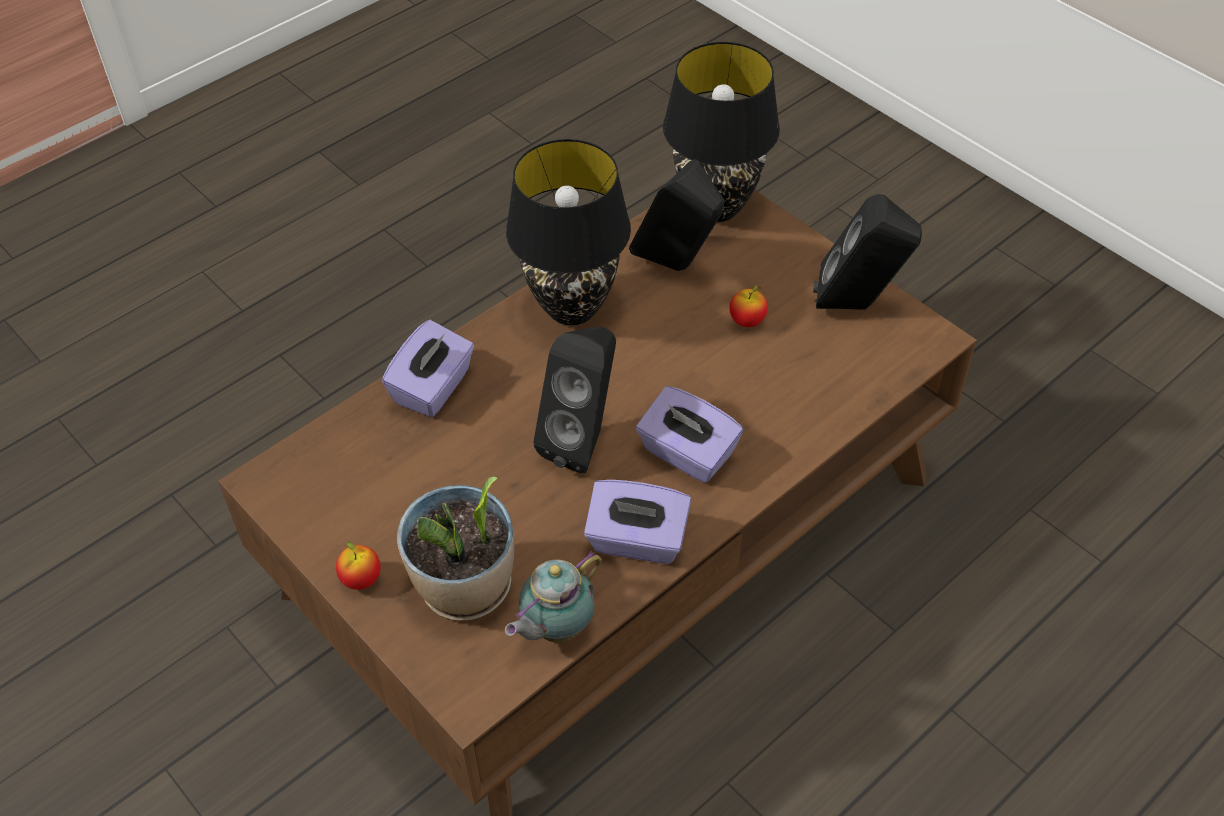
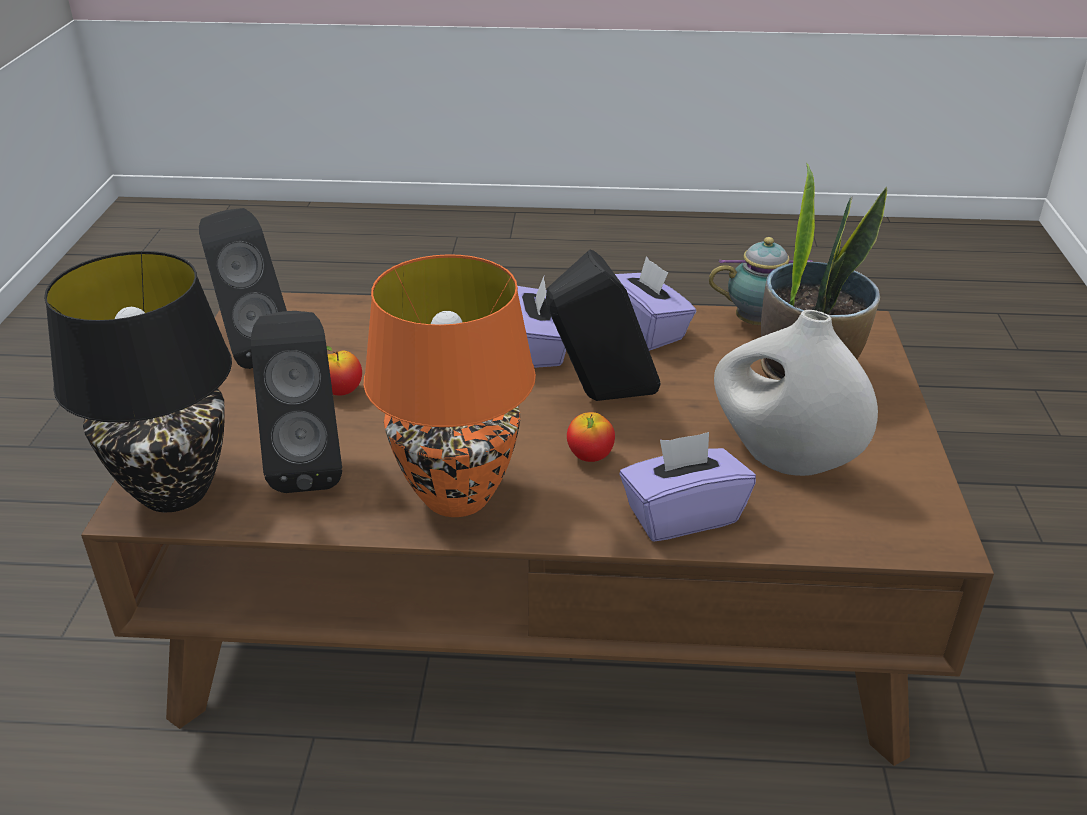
camera: 135 degrees left, 15 degrees down
(361, 579) = (892, 420): apple -> apple (590, 457)
(411, 479) = (782, 458): none -> white vase
(572, 307) = (455, 497): black table lamp -> orange table lamp

